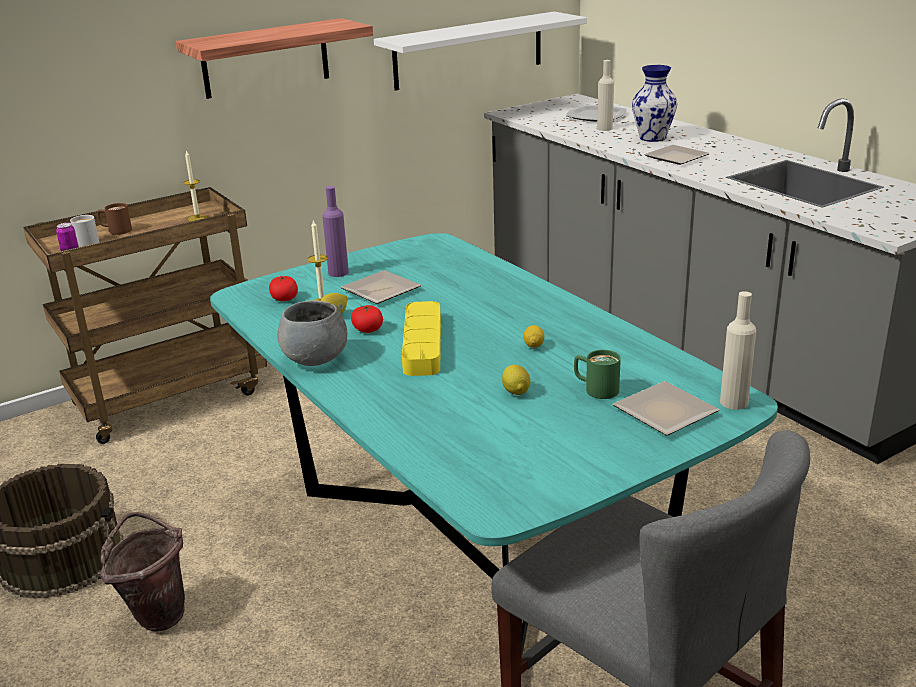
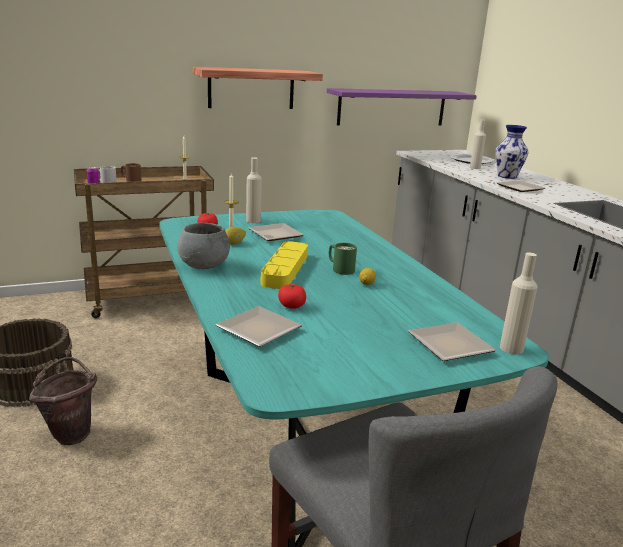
camera: 10 degrees right, 5 degrees down
(338, 273) = (253, 221): purple bottle -> beige bottle
(368, 329) = (252, 254): tomato -> tomato (291, 305)
(433, 439) = (255, 330): none -> plate
(469, 50) = (392, 107): white shelf -> purple shelf
(516, 391) = (337, 310): lemon -> none
(595, 389) = (400, 319): green mug -> green mug (339, 269)

